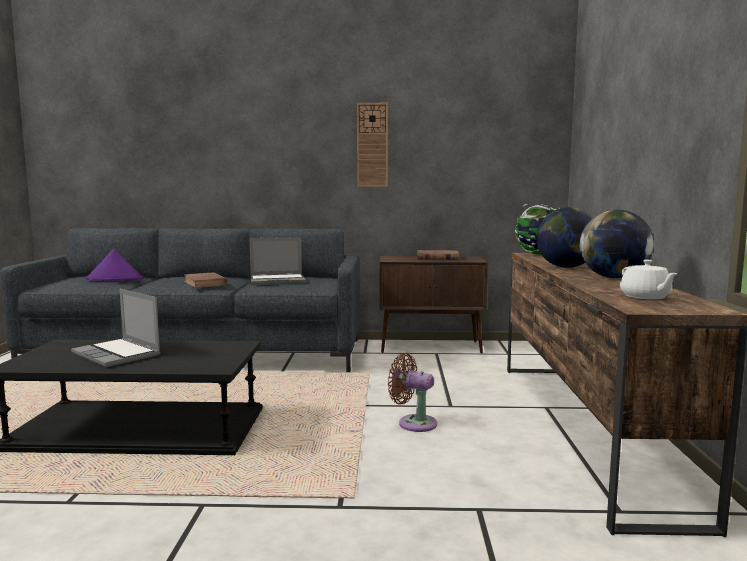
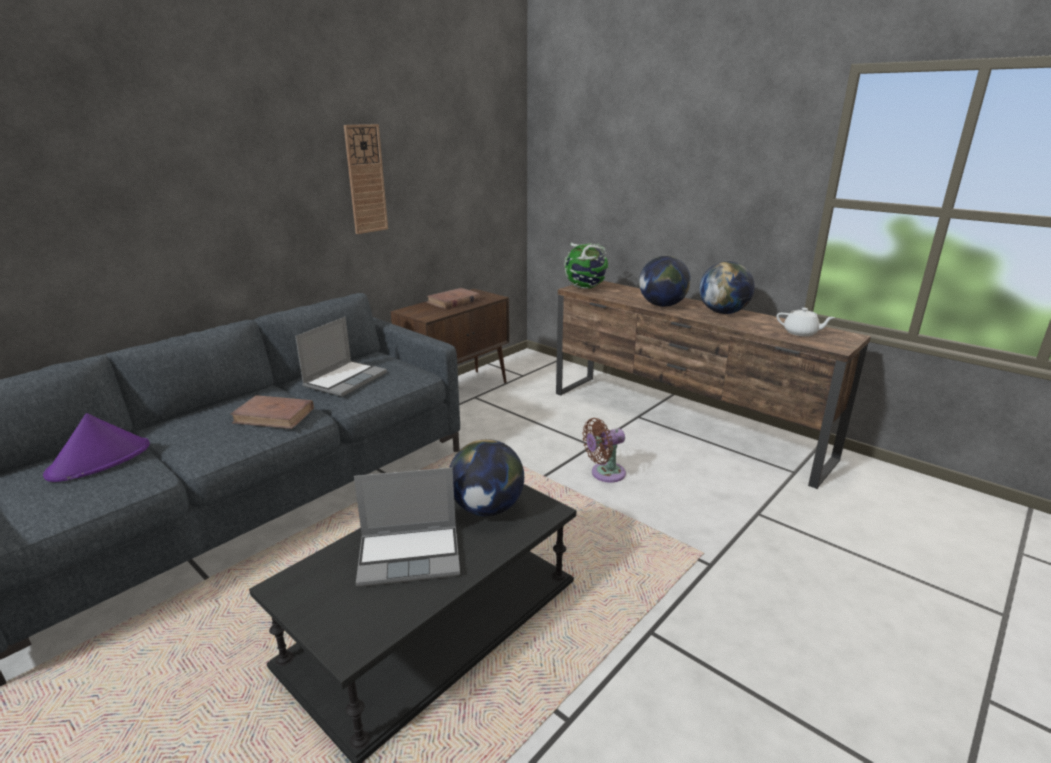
camera: 50 degrees left, 15 degrees up
(197, 355) = (487, 509): none -> globe

